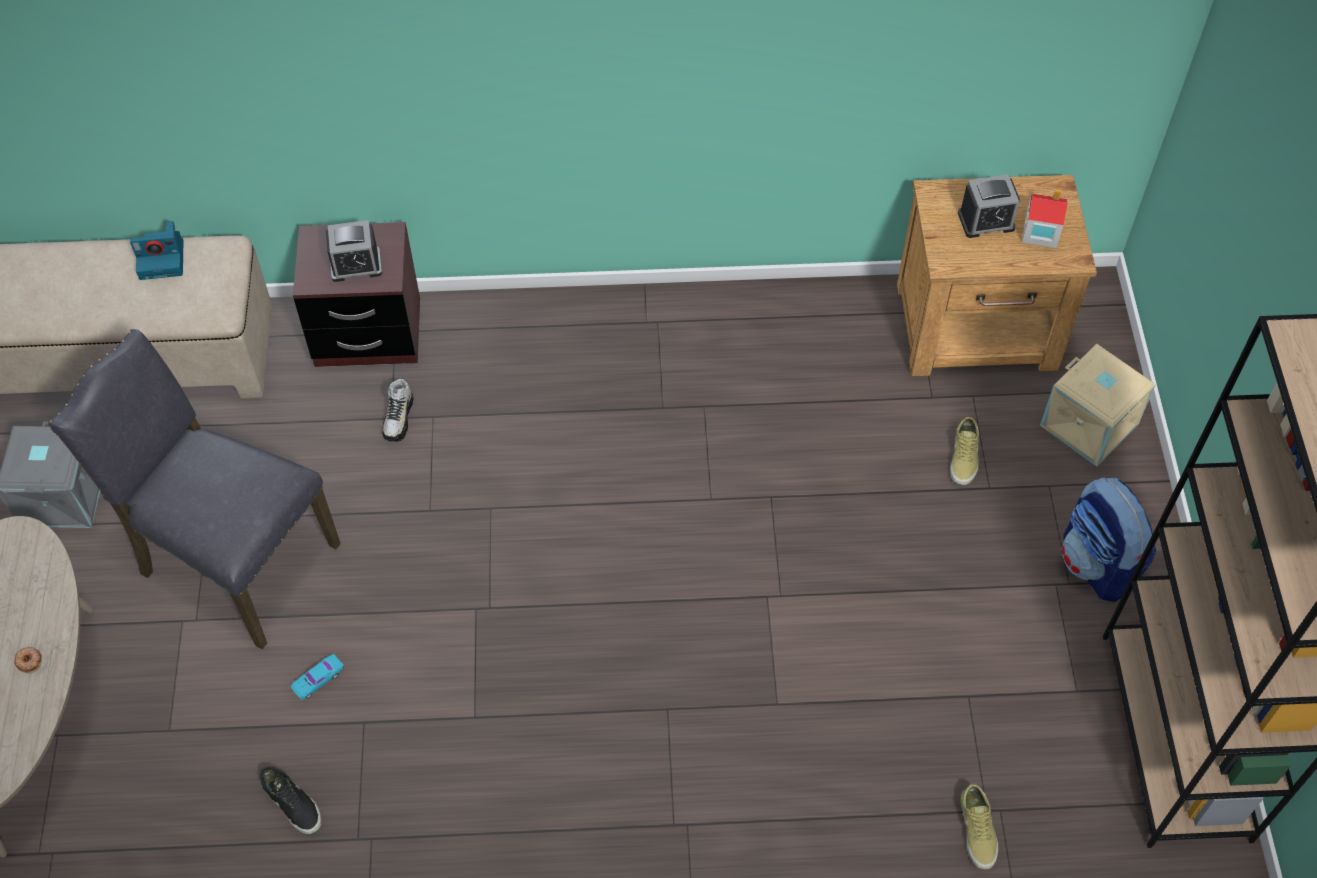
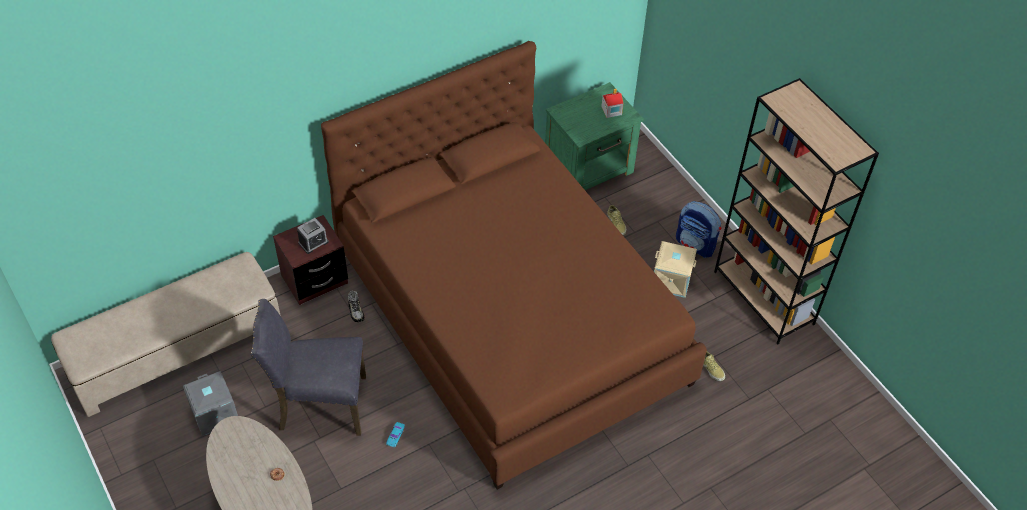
camera: 30 degrees left, 5 degrees down
(163, 259) = (215, 277): camera -> none
(293, 803) = (420, 490): black shoe -> none
(659, 546) = (511, 315): none -> brown bed
(978, 328) = (590, 168): brown nightstand -> green nightstand
(986, 221) = (586, 114): alarm clock -> none
(1090, 424) = (659, 189): beige storage box -> beige storage box (672, 279)

